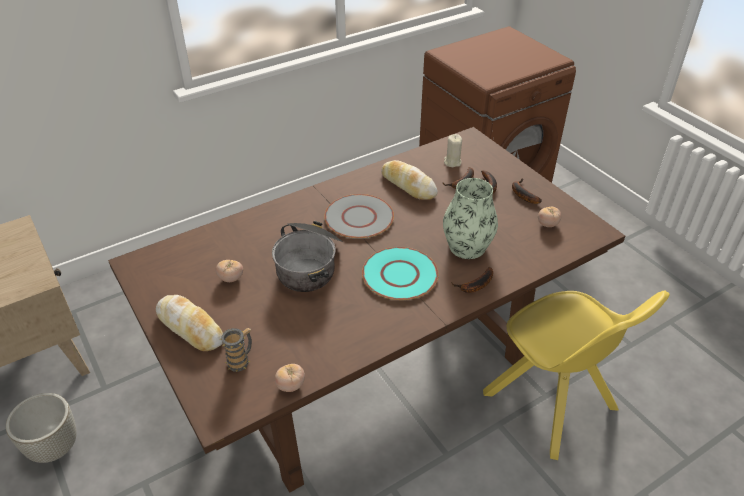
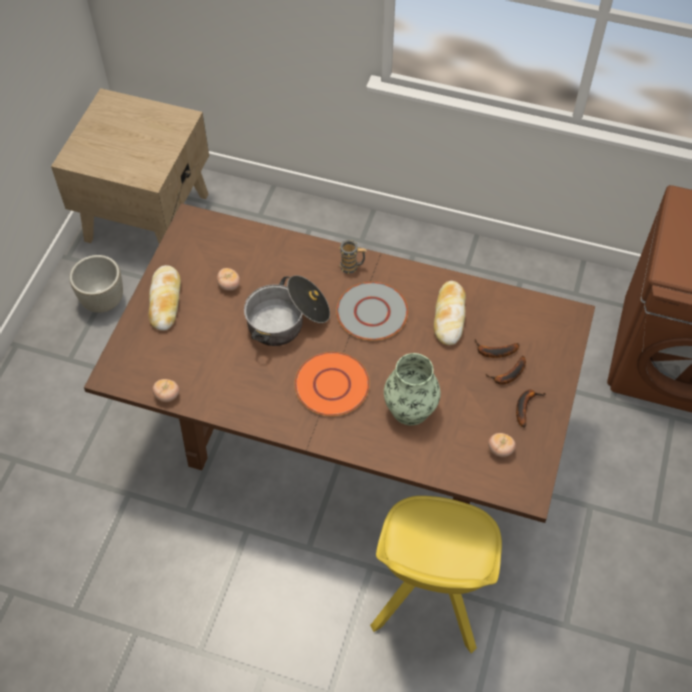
camera: 50 degrees right, 15 degrees up
(241, 360) = (163, 352): mug -> mug (352, 266)
(399, 274) = (332, 384): turquoise plate -> orange plate
(452, 162) = (517, 325): beige candle -> none
(475, 285) = (368, 443): banana -> none

